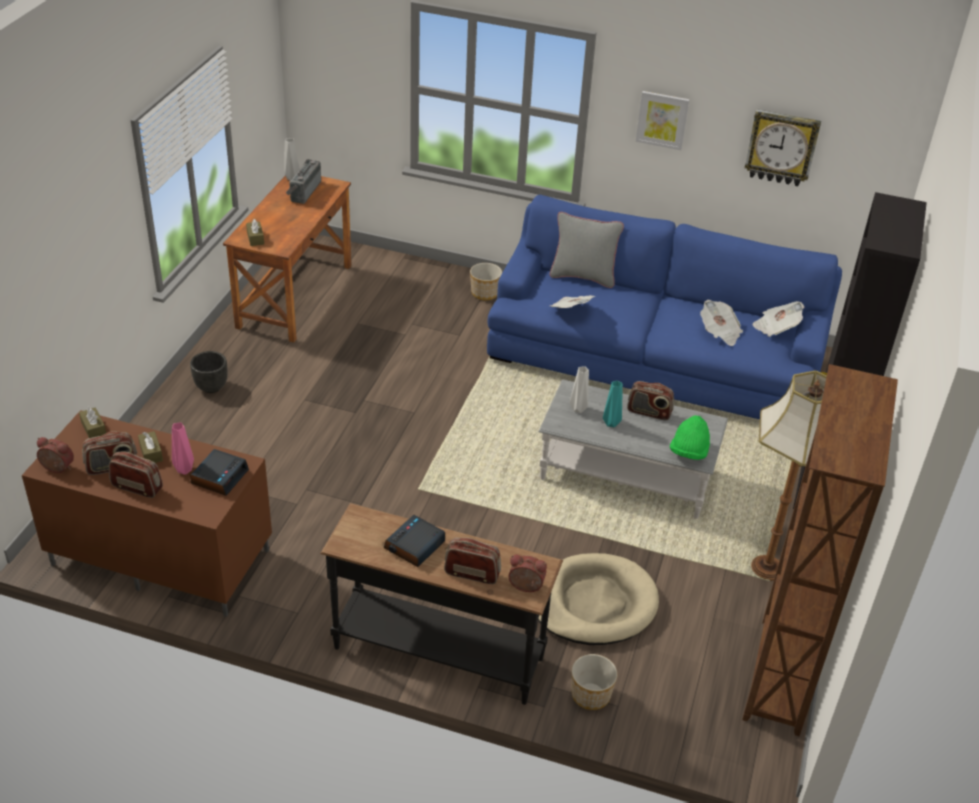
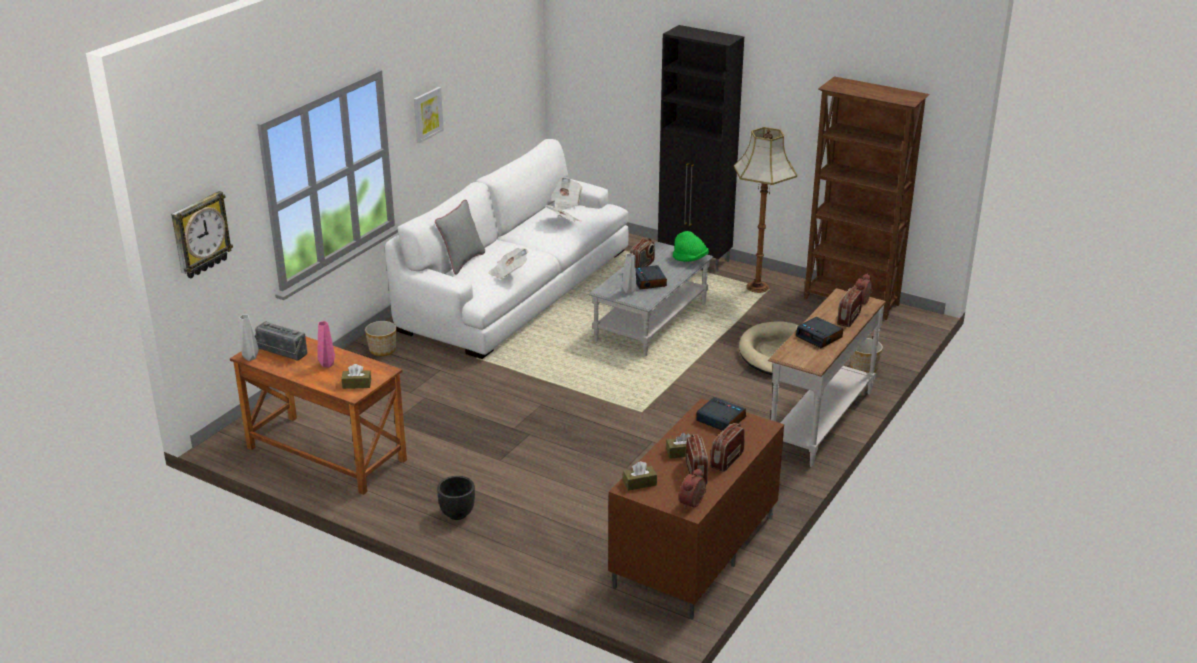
camera: 75 degrees left, 10 degrees down
(184, 469) = (707, 436): pink vase -> pink vase (326, 365)
(439, 651) = (820, 421): black console table -> white console table
(611, 423) = (649, 282): turquoise vase -> alarm clock
(653, 359) = (516, 289): blue sofa -> white sofa
(781, 147) = (486, 89): wall clock -> wall clock (200, 235)

